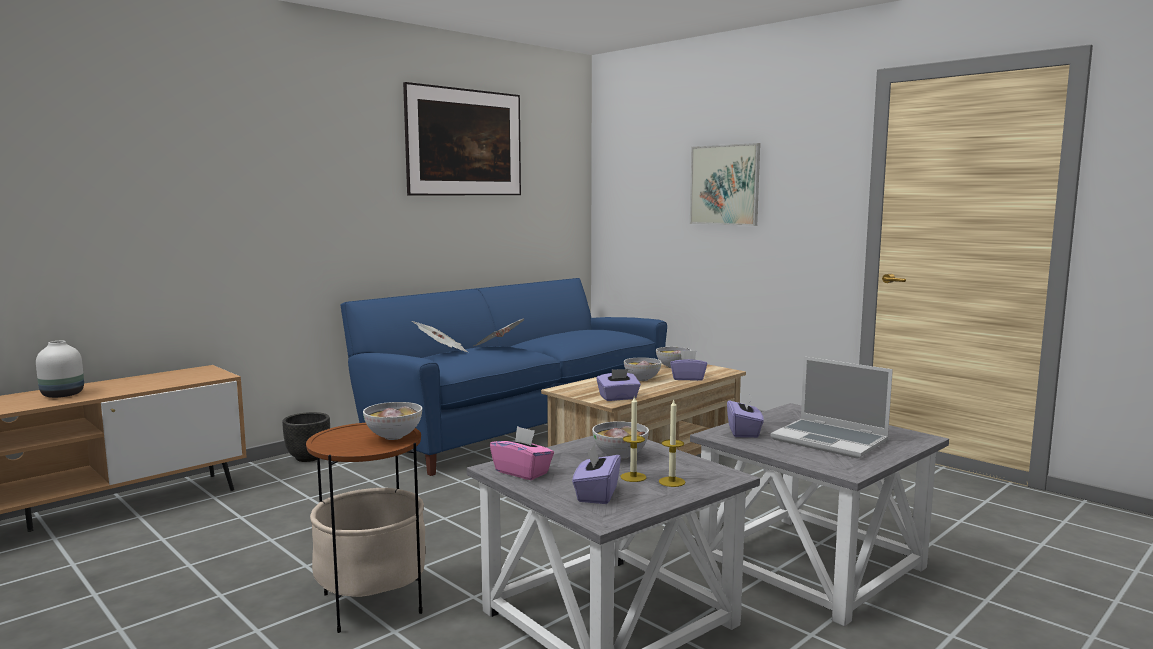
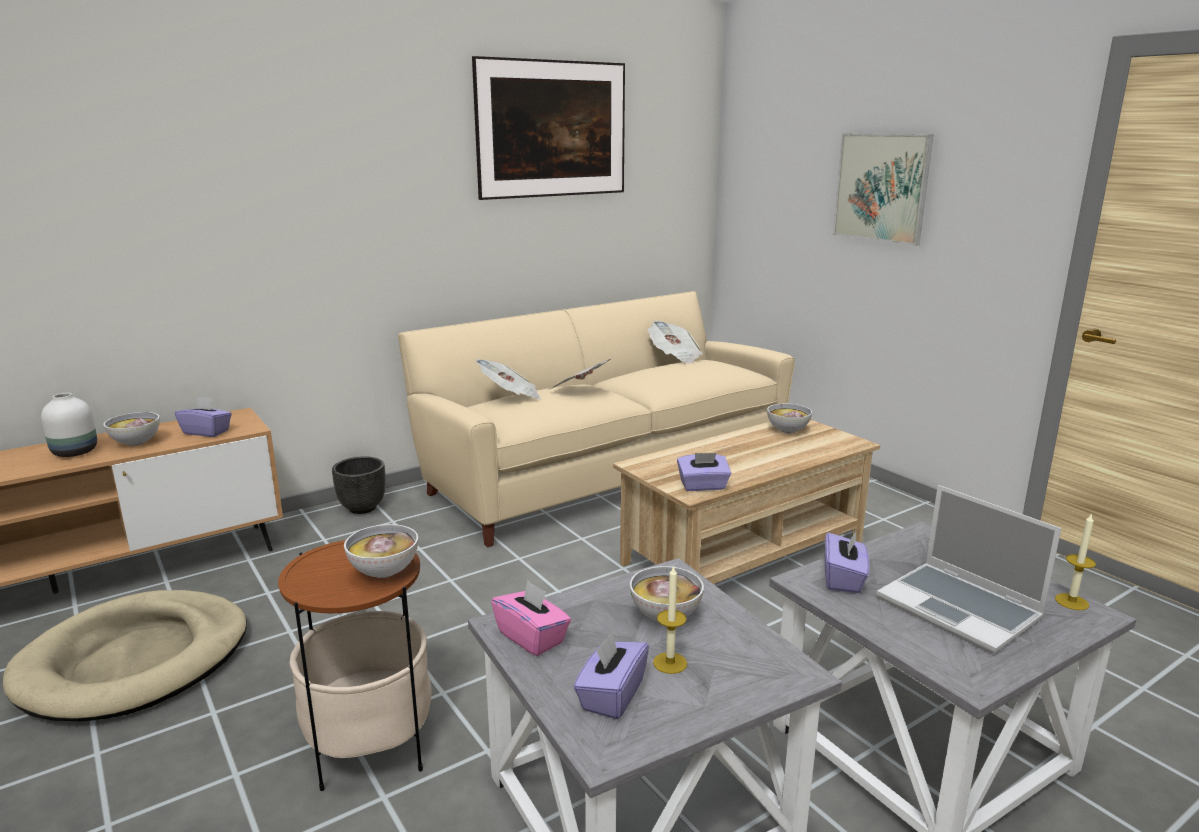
camera: 10 degrees right, 10 degrees up
(131, 569) = (135, 661): none -> beige dog bed
(516, 424) = (604, 473): blue sofa -> beige sofa
(569, 327) = (675, 356): none -> newspaper
(642, 379) = (742, 452): bowl -> bowl (136, 443)
(672, 482) = (718, 679): candle -> candle (1071, 602)
(687, 378) = (801, 454): purple tissue box -> purple tissue box (206, 432)

